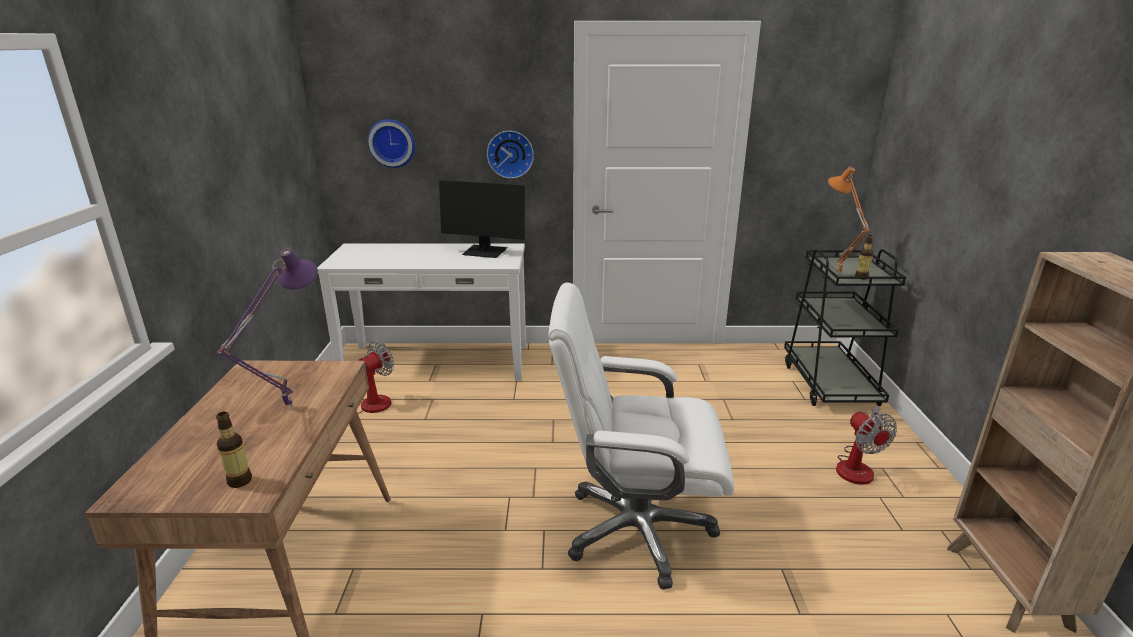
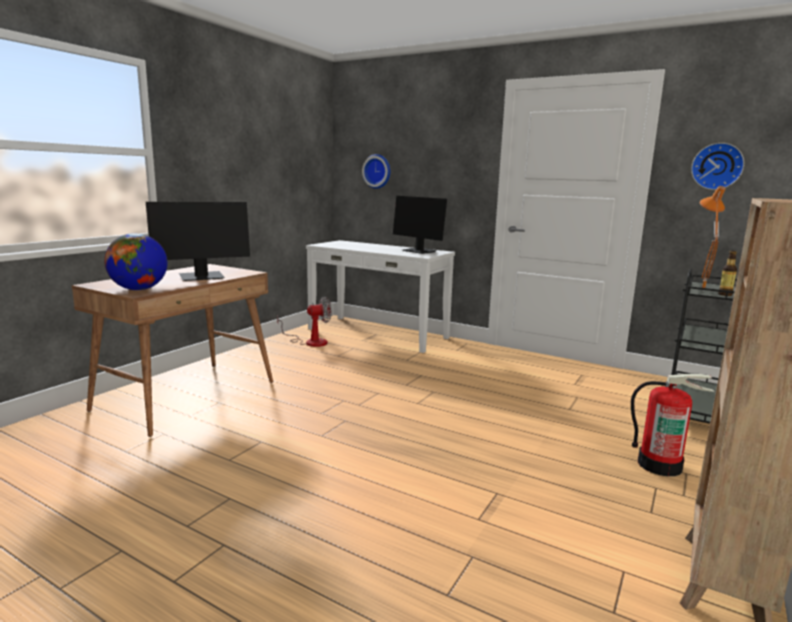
camera: 30 degrees right, 10 degrees down
(239, 481) = (139, 289): bottle -> globe
(288, 406) = (202, 277): purple table lamp -> monitor
(510, 154) = (453, 181): wall clock -> wall clock (717, 166)
(635, 529) = (408, 439): white office chair -> none
(858, 466) = (659, 465): fan -> fire extinguisher

